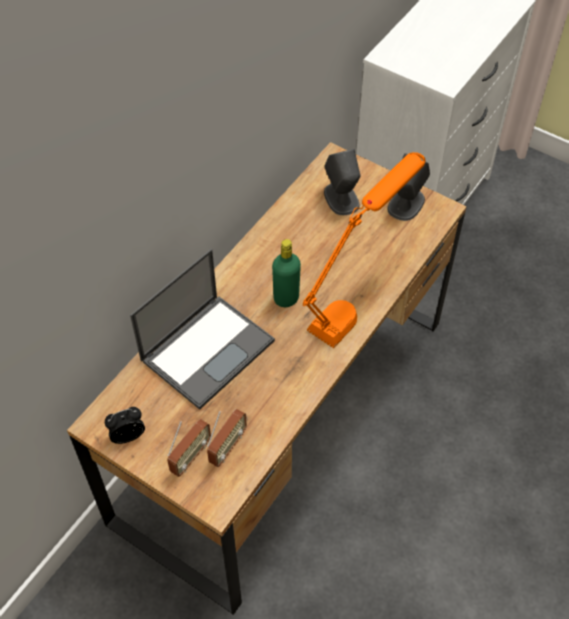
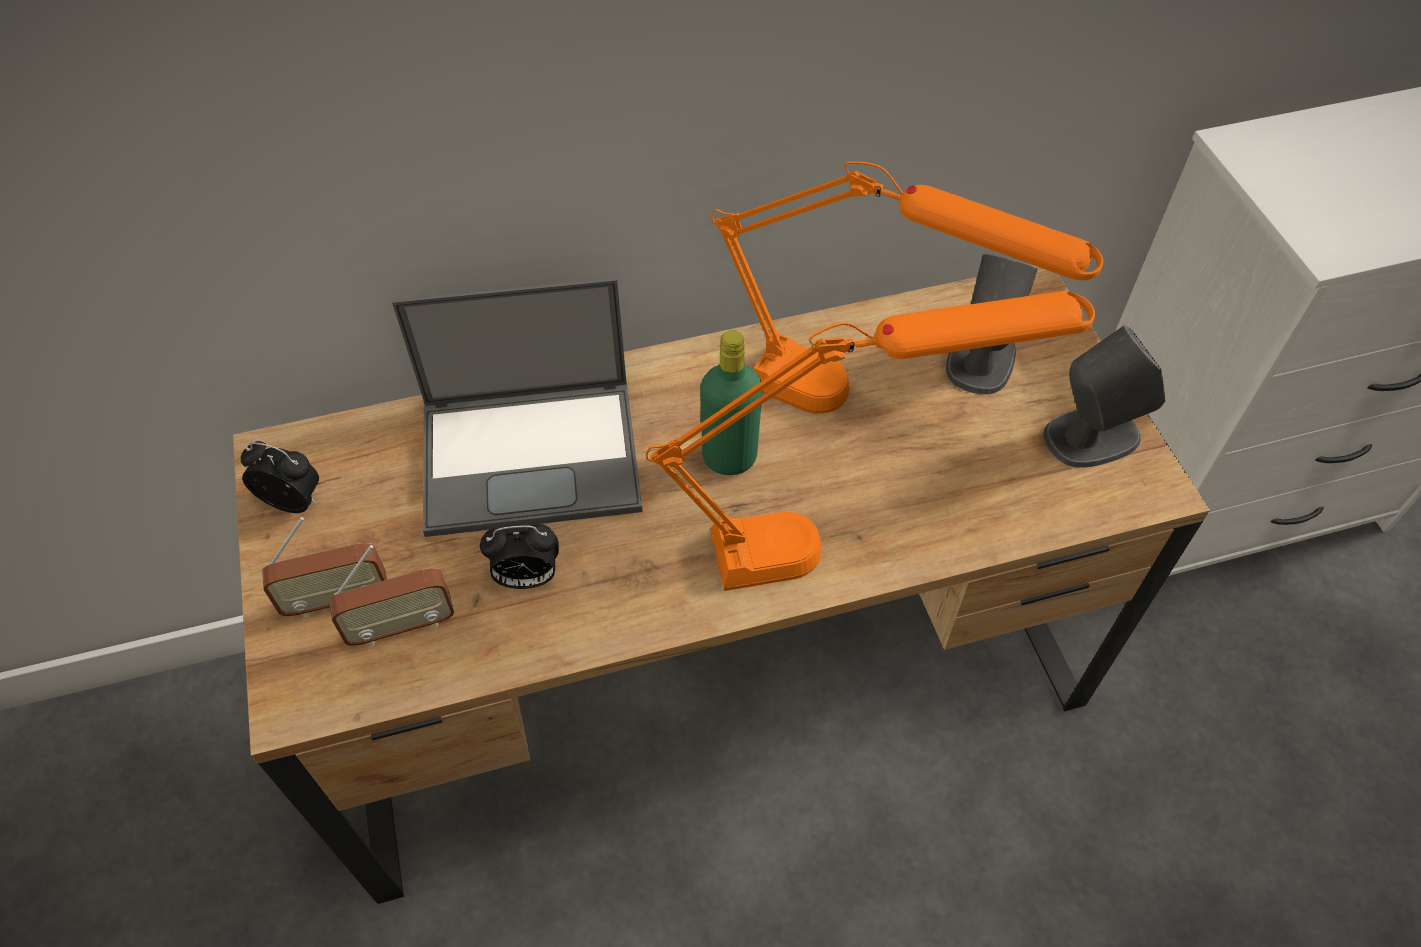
camera: 40 degrees right, 0 degrees up
(256, 395) = (527, 578): none -> alarm clock
(315, 246) = (861, 406): none -> orange table lamp

